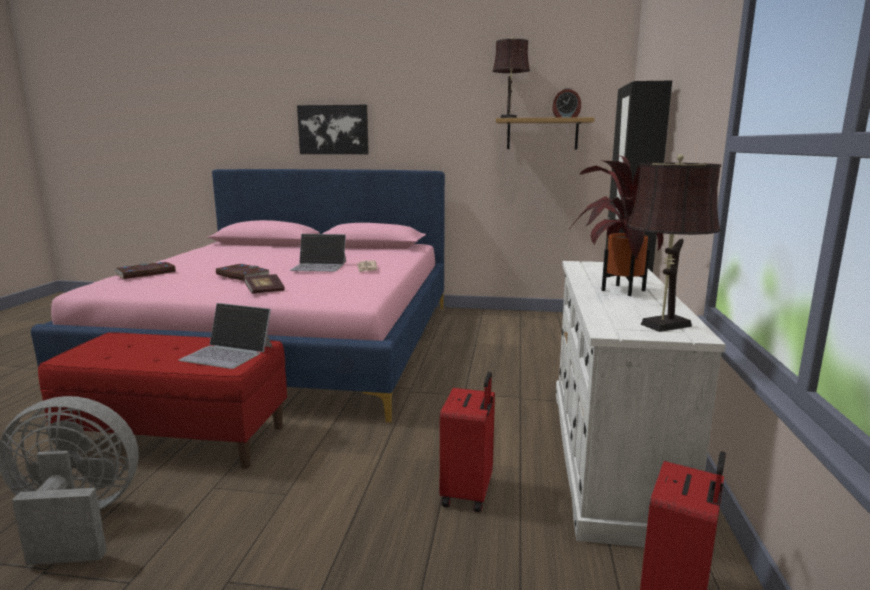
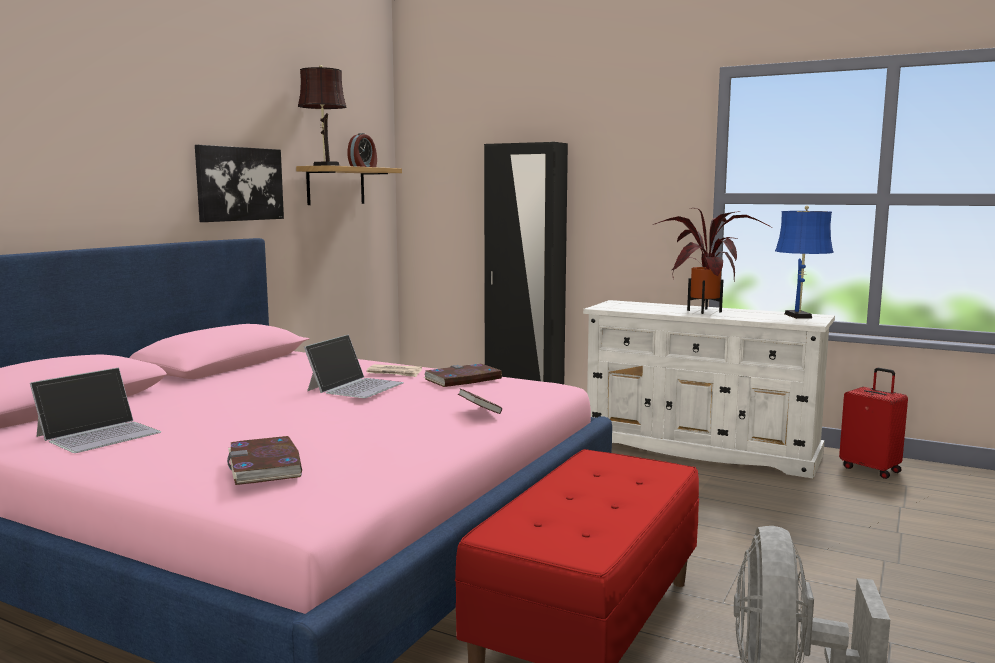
camera: 70 degrees left, 5 degrees down
(228, 353) = (618, 469): laptop -> laptop (99, 434)
(242, 275) = (366, 417): book -> book (463, 379)
(333, 129) = (89, 175): picture -> picture (239, 184)
(468, 493) = (750, 497): red suitcase -> none
(662, 326) = (799, 316): brown table lamp -> blue table lamp

